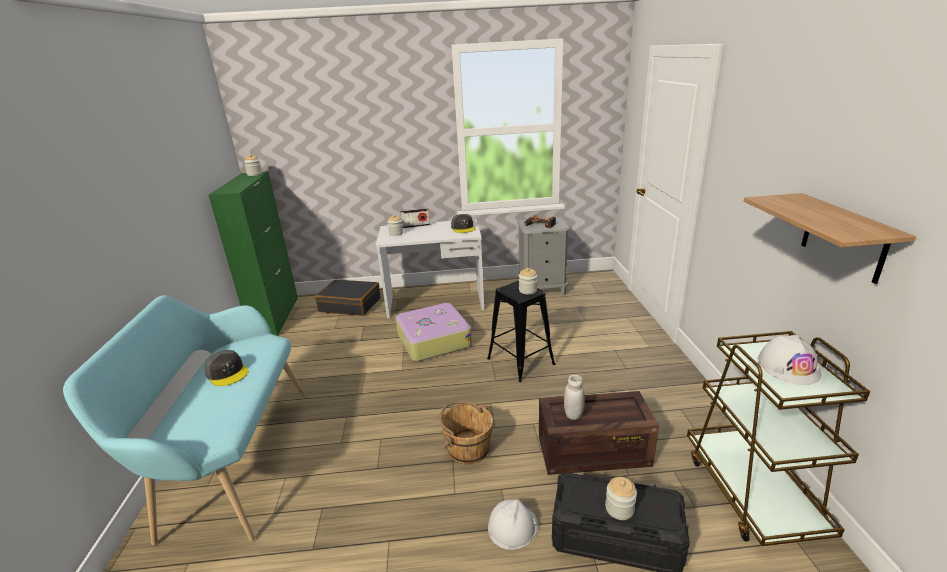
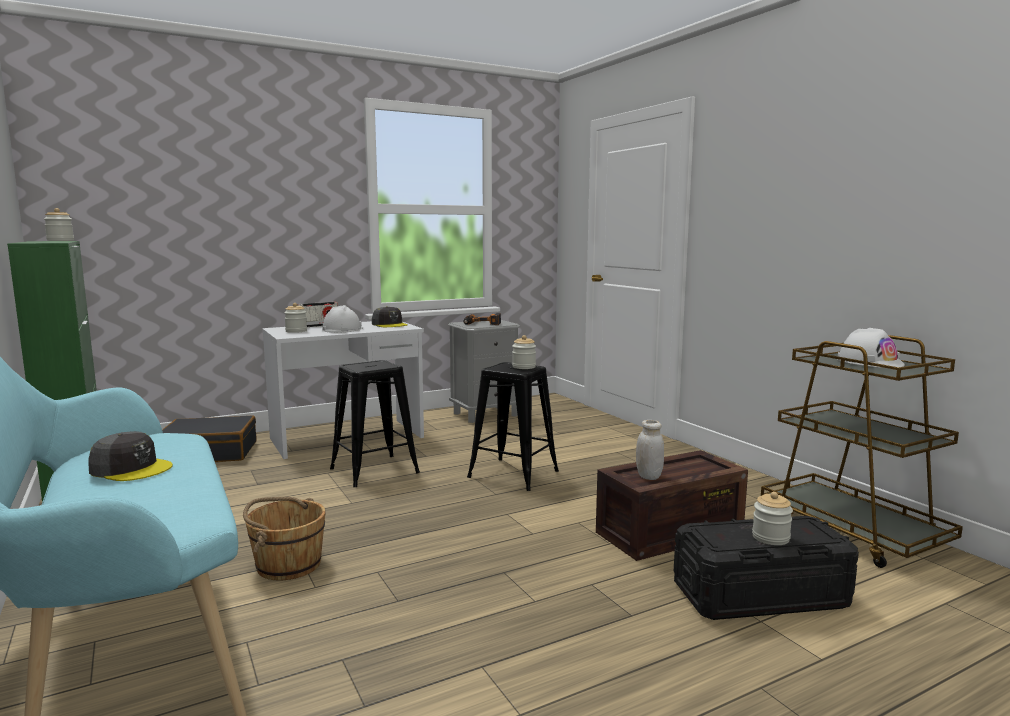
camera: 25 degrees left, 15 degrees down
(433, 340) = (374, 471): suitcase -> black stool
(468, 448) = (514, 557): brown bucket -> brown bucket (287, 564)
(512, 526) = (636, 613): white hard hat -> white hard hat (342, 329)
(844, 237) = (882, 230): shelf -> none

